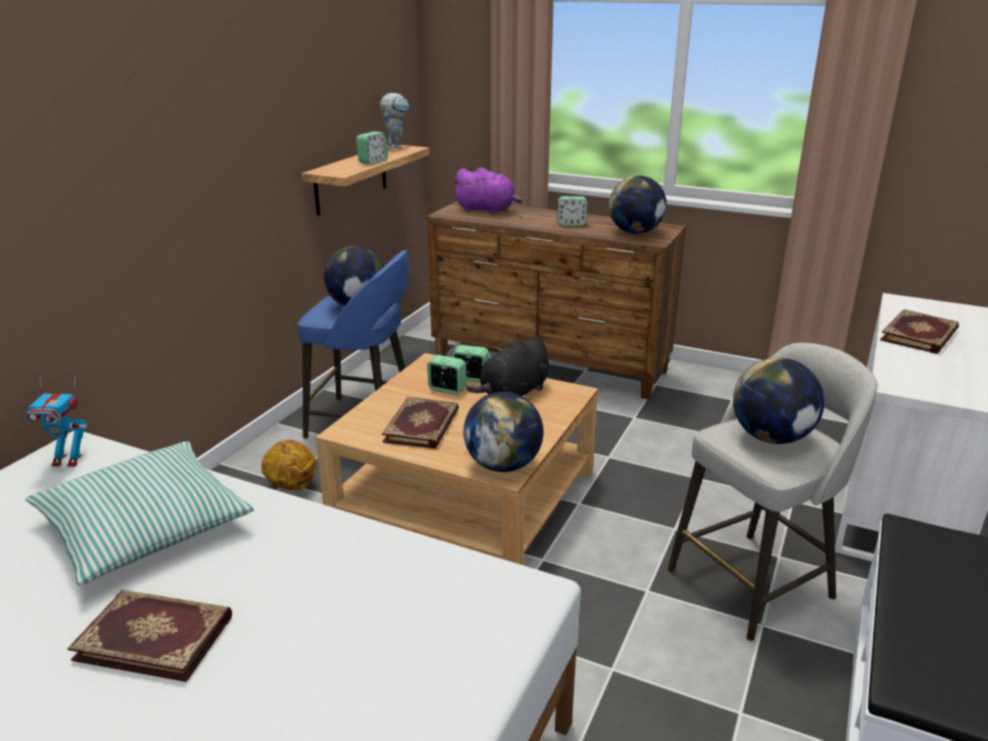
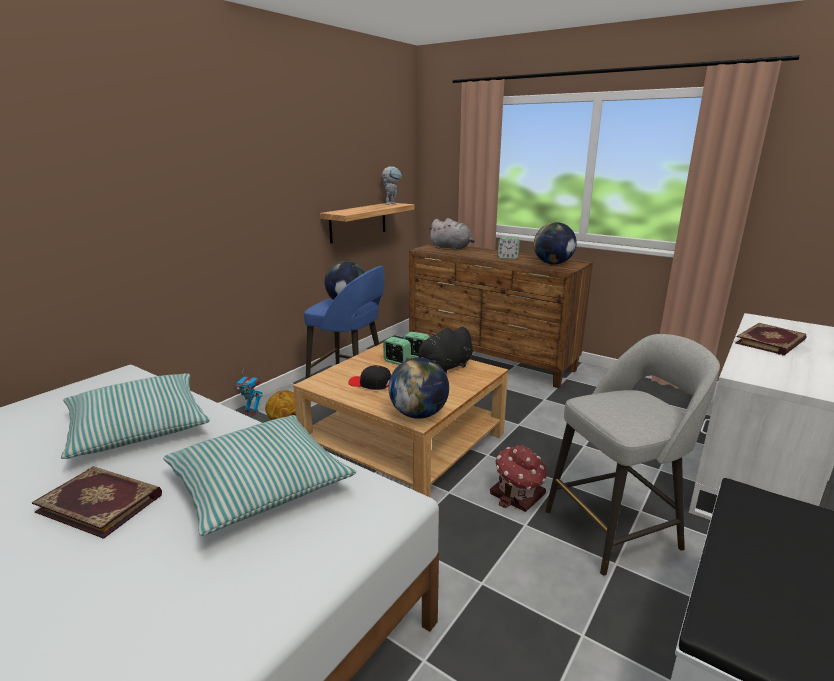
camera: 10 degrees right, 5 degrees down
(68, 460) = (114, 382): toy robot -> toy robot (251, 412)
(352, 587) = (259, 484): none -> pillow
(373, 161) = (371, 209): alarm clock -> none
(423, 426) = (370, 384): book -> black cap
(487, 210) = (452, 248): purple plush toy -> grey plush toy
(630, 553) = (518, 495): none -> toy house
(771, 437) = (628, 407): globe -> none

